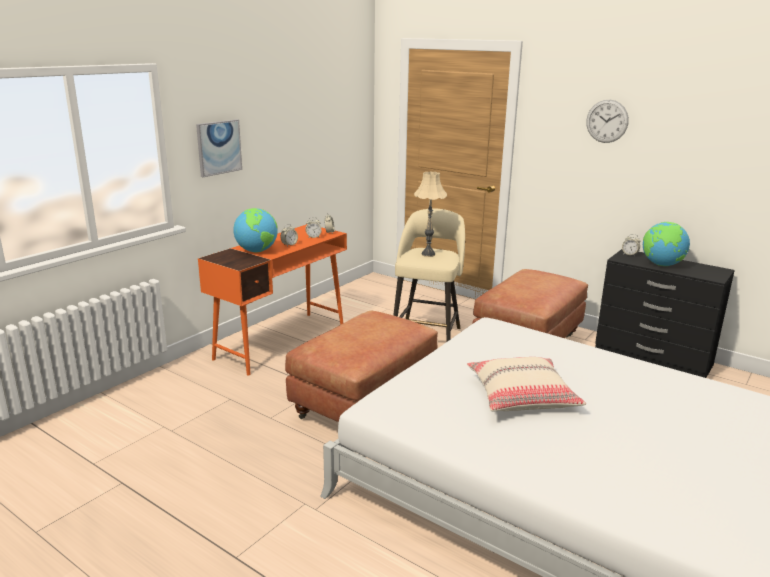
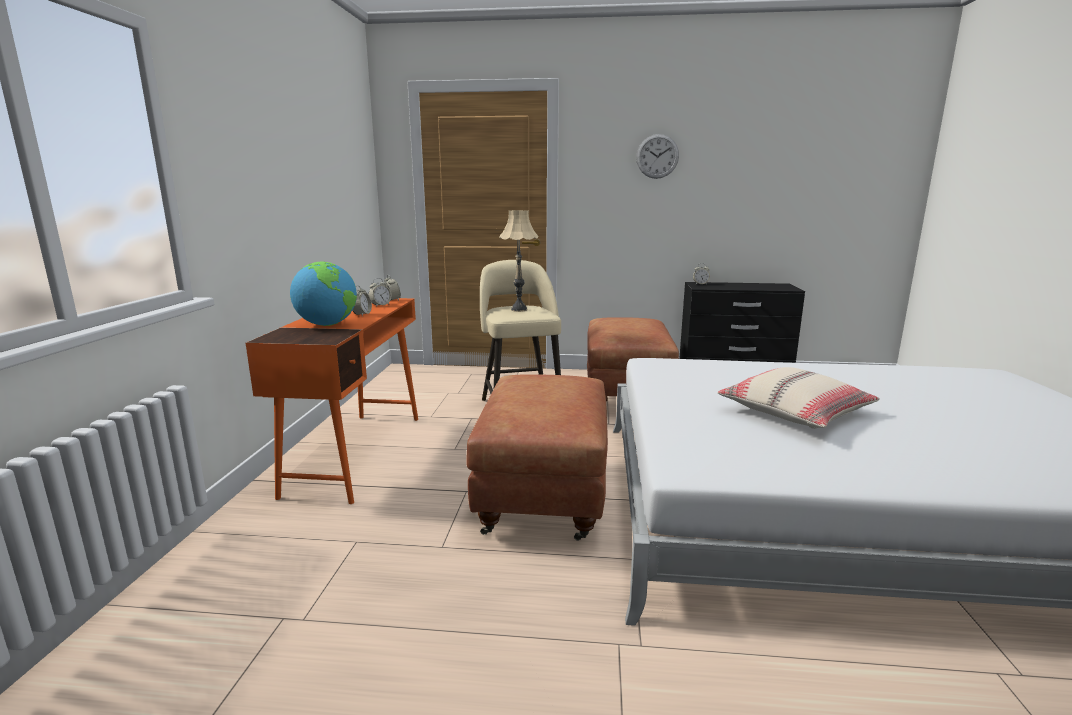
camera: 30 degrees left, 5 degrees down
(219, 147) = (238, 181): picture -> none
(661, 265) = (738, 287): globe -> none

